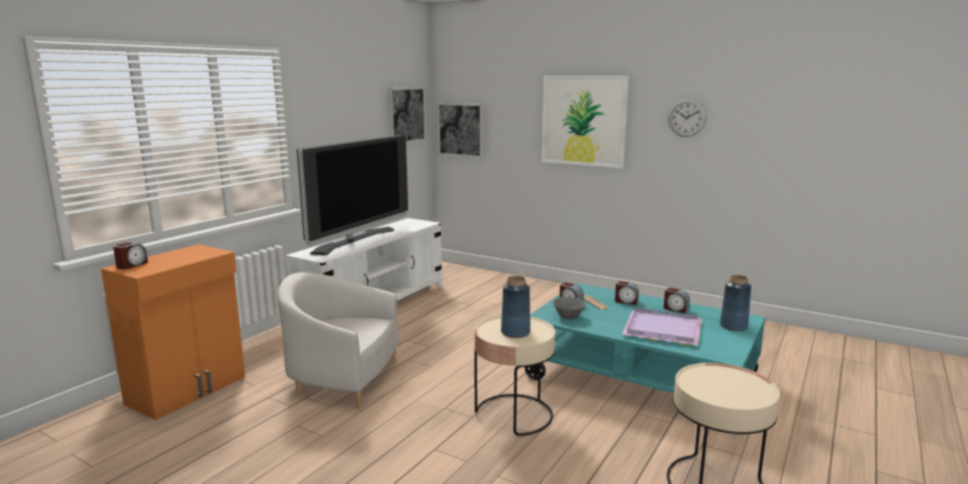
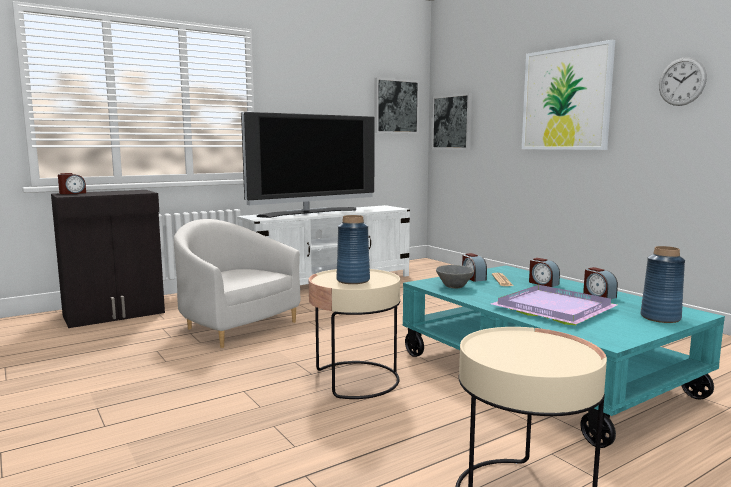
camera: 25 degrees right, 5 degrees down
(188, 390) = (115, 314): orange cabinet -> black cabinet

